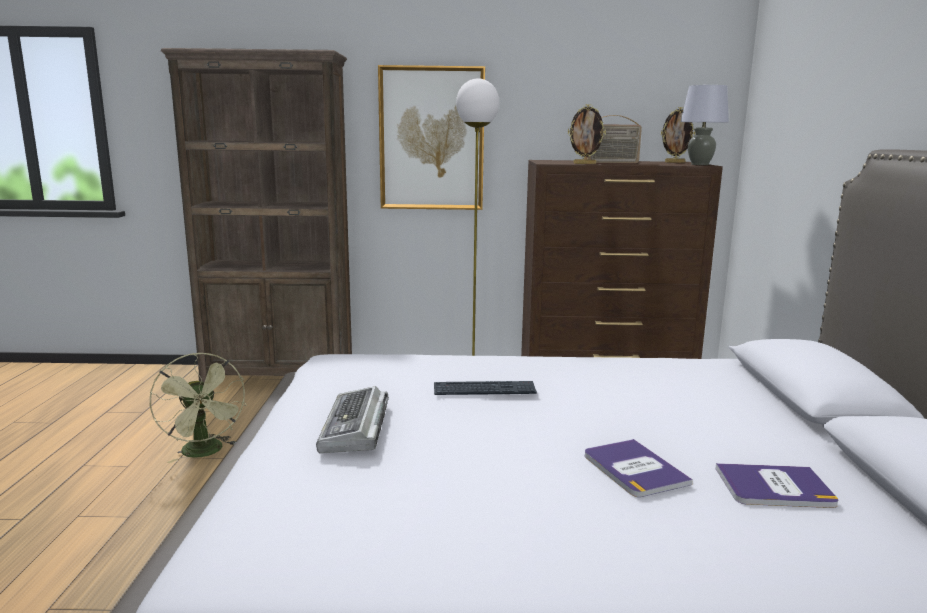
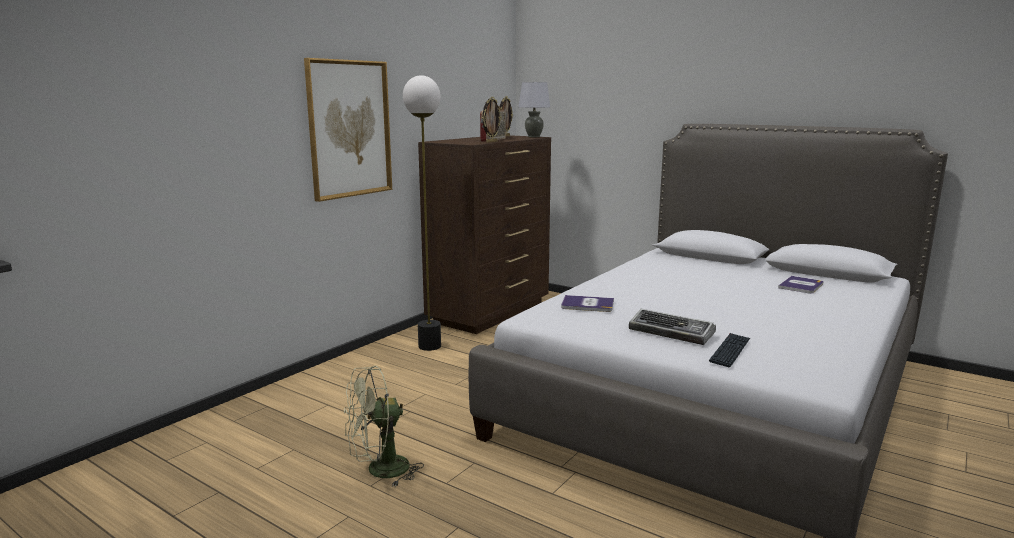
camera: 55 degrees left, 0 degrees up
(206, 452) = (379, 471): green fan -> green fan turned 150 degrees clockwise
(280, 377) = (261, 406): brown bookcase -> none
(484, 390) = (648, 297): keyboard -> keyboard (730, 351)
(634, 469) = (770, 298): book -> book (587, 304)

